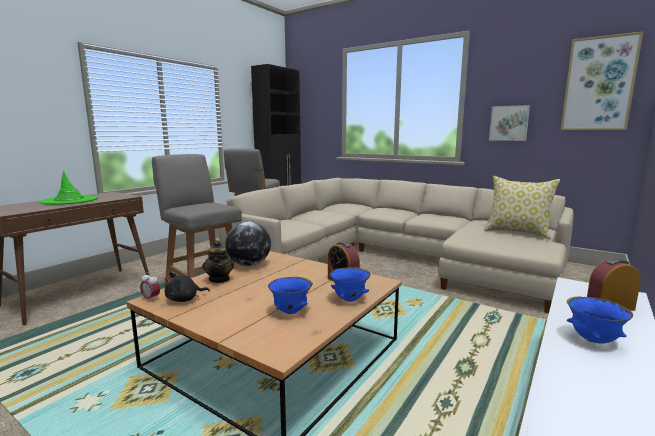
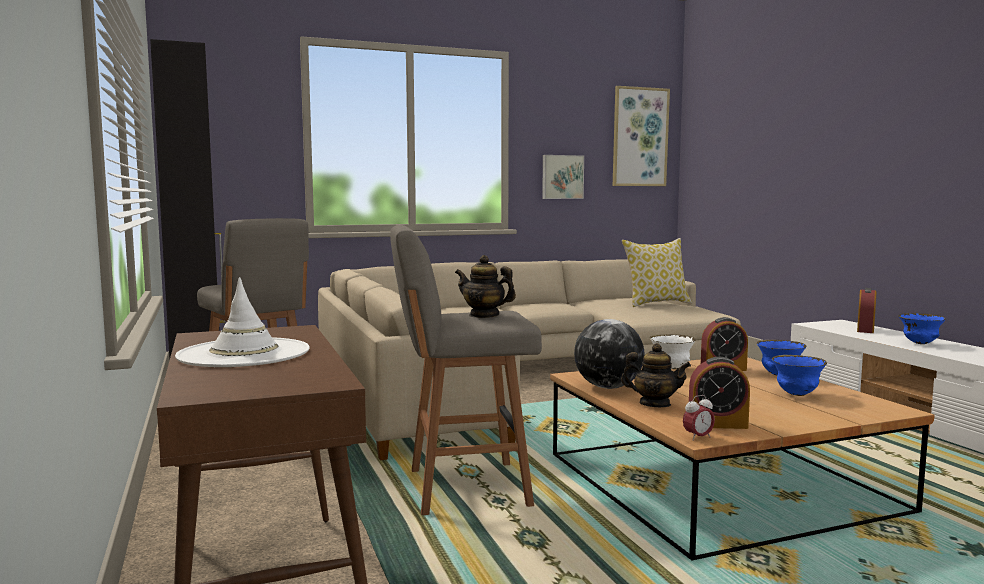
camera: 55 degrees left, 5 degrees down
(69, 200) = (244, 353): green hat -> white hat
(184, 299) = (717, 424): black plush toy -> alarm clock
(202, 206) = (484, 315): none -> teapot
(321, 269) = (671, 368): none -> white bowl

